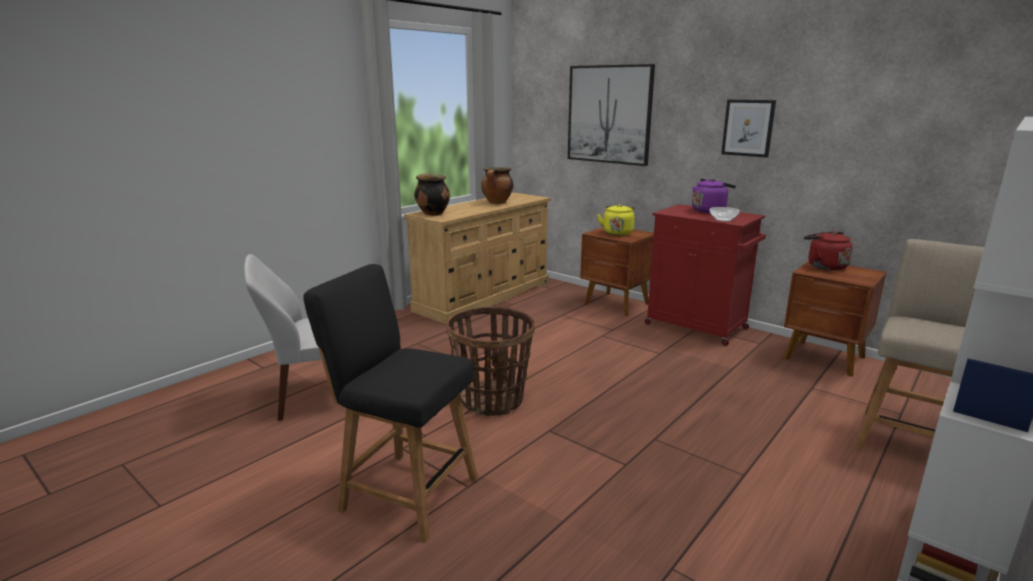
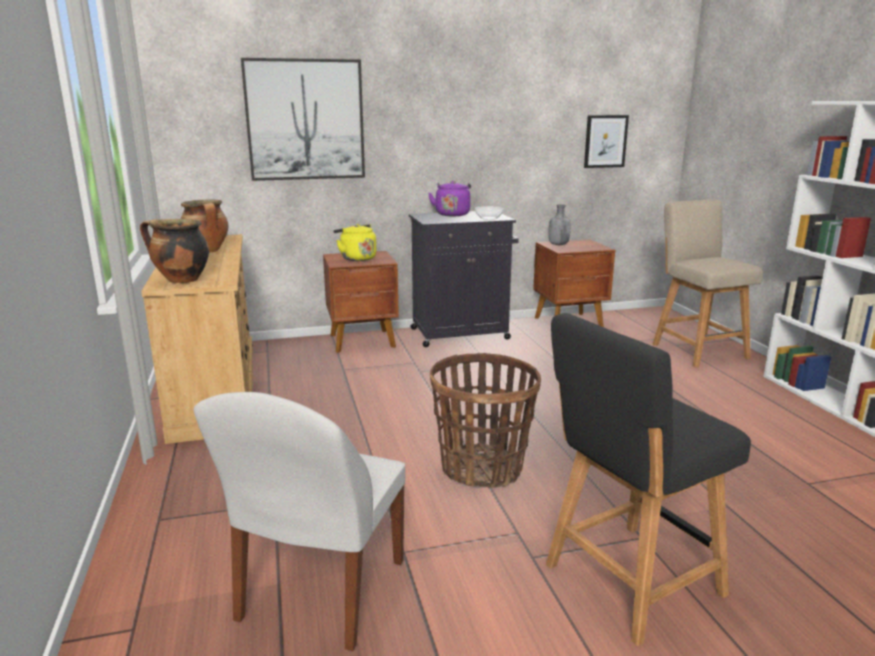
camera: 55 degrees left, 0 degrees up
(698, 327) = (461, 334): red cabinet -> black cabinet
(748, 128) = (468, 127): picture -> picture (605, 141)
(824, 266) = (558, 244): red kettle -> grey bottle

